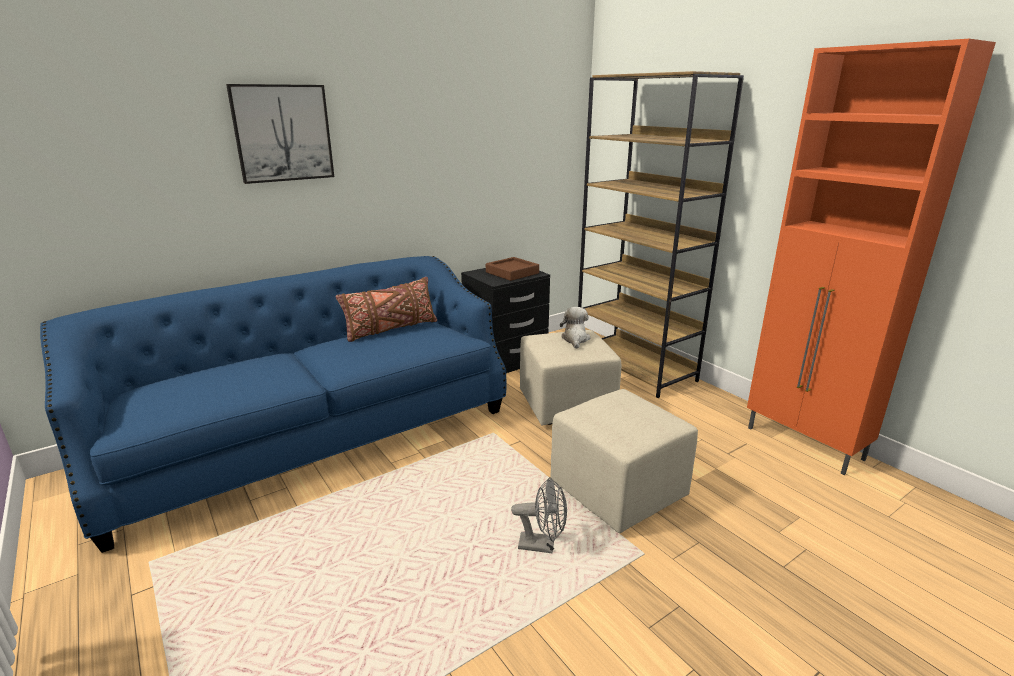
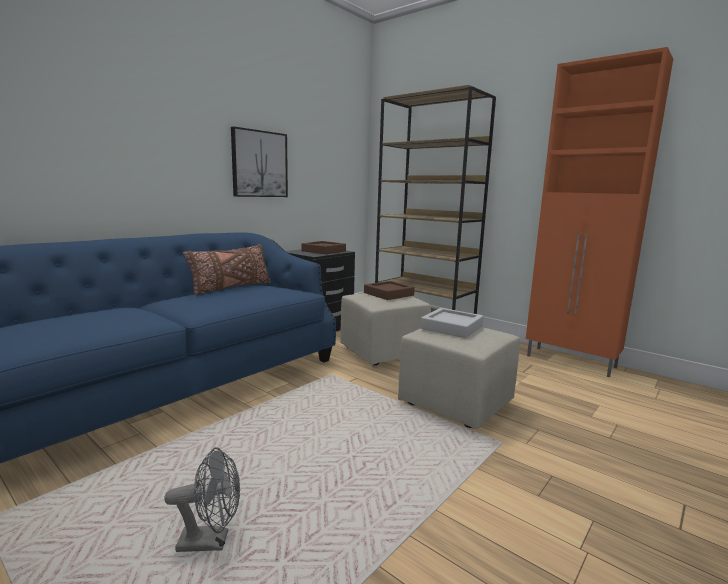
camera: 15 degrees left, 10 degrees down
(283, 133) = (132, 107): picture -> picture (259, 164)
(542, 545) = (414, 448): grey fan -> grey fan (211, 541)
(575, 339) = (388, 294): plush toy -> brown tray
(617, 408) = (452, 327): none -> grey tray

